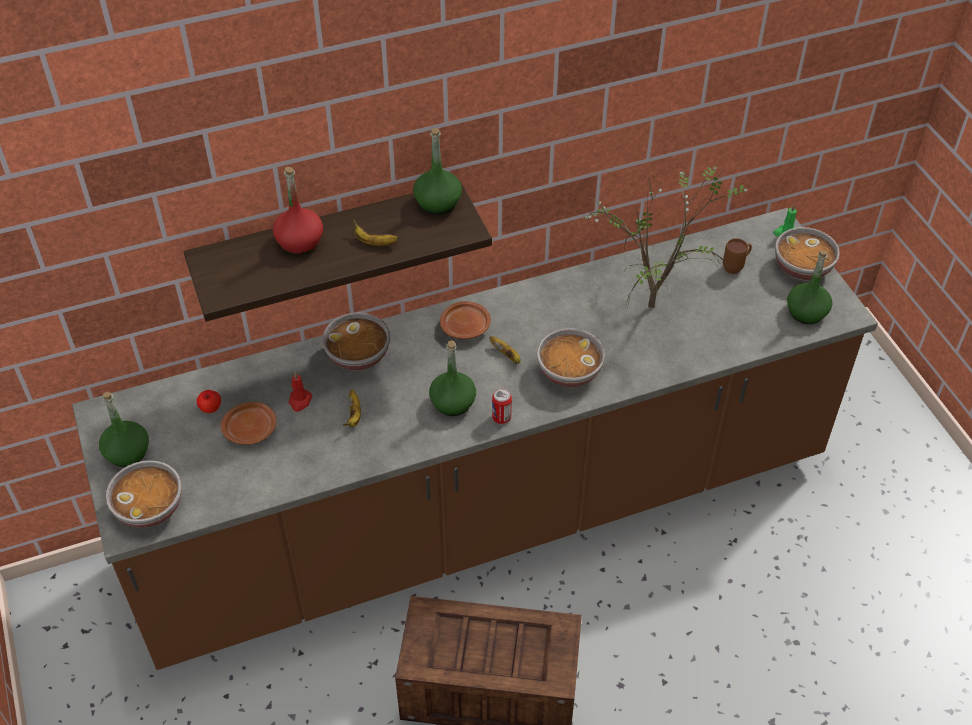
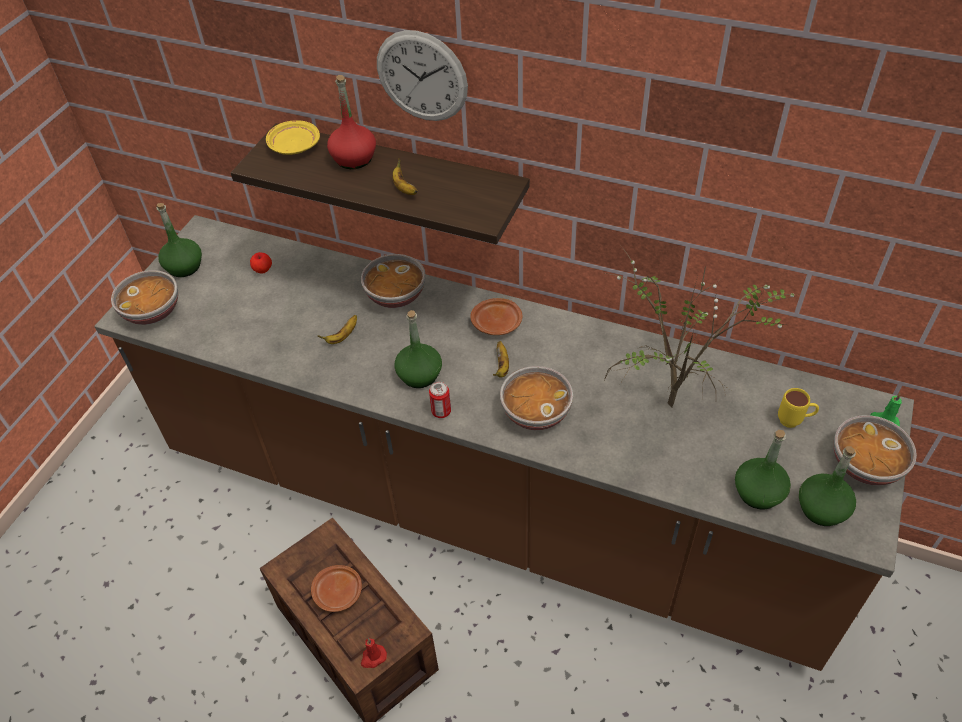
camera: 45 degrees right, 0 degrees up
(230, 260) = (294, 145): none -> yellow plate
(251, 429) = (269, 301): brown plate -> brown plate (338, 593)
(300, 401) = (321, 302): red candle -> red candle (373, 657)
(352, 135) = (422, 76): none -> wall clock
(438, 203) = (489, 185): green bottle -> green bottle (758, 493)
(736, 267) = (794, 421): brown mug -> yellow mug

